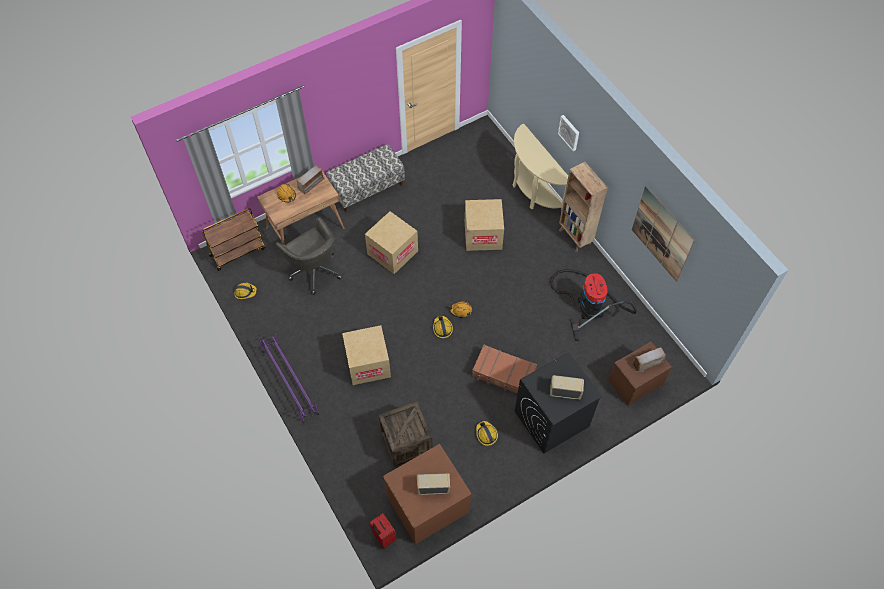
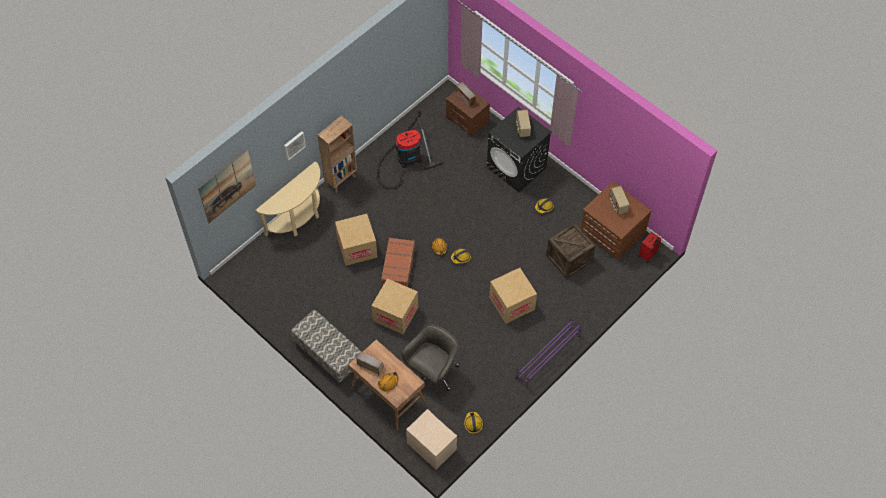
camera: 105 degrees left, 0 degrees up
(238, 252) = (431, 446): brown cart -> beige nightstand
(503, 374) = (489, 205): brown suitcase -> brown suitcase (398, 266)
(662, 234) = (386, 68): picture -> picture (227, 186)

